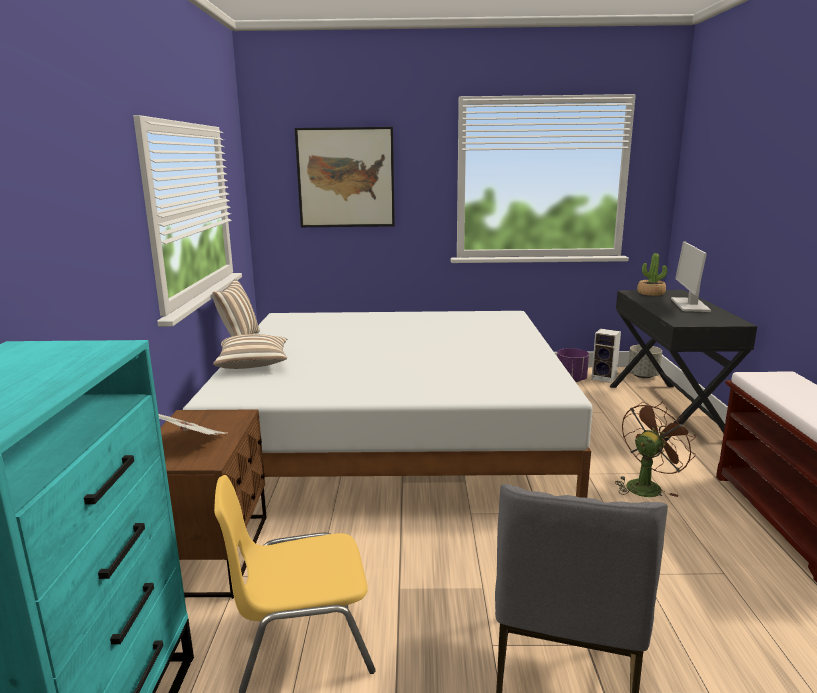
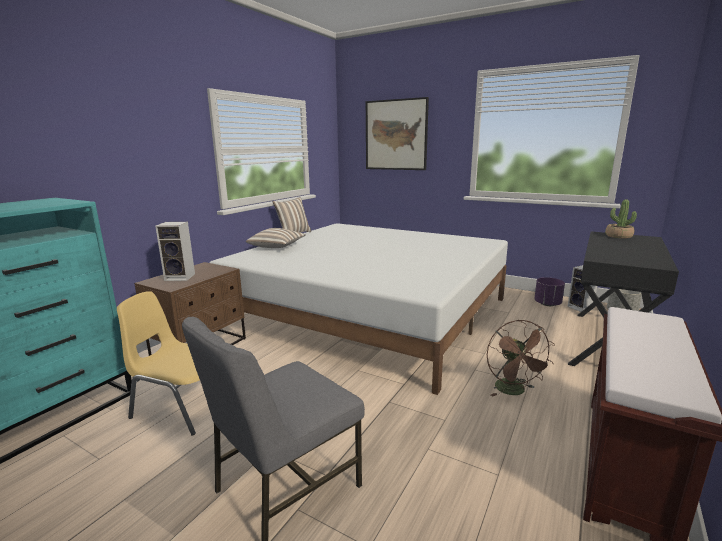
camera: 30 degrees right, 0 degrees up
(190, 442) = (181, 277): newspaper -> speaker
(646, 486) = (514, 391): brown fan -> brown fan turned 90 degrees clockwise
(689, 305) = (639, 248): monitor -> none

